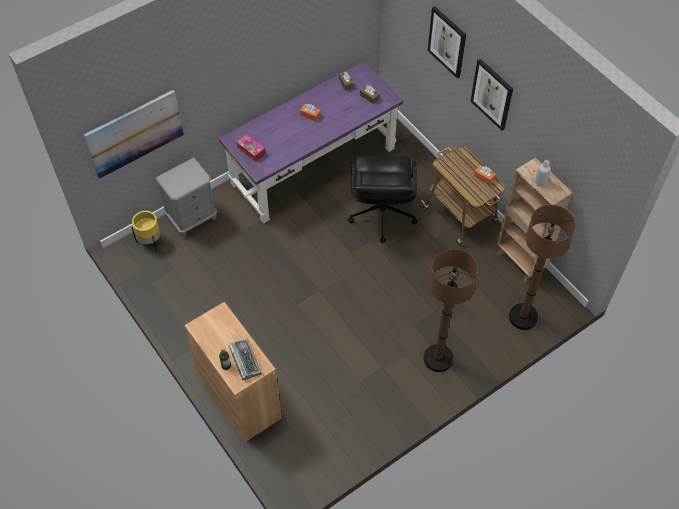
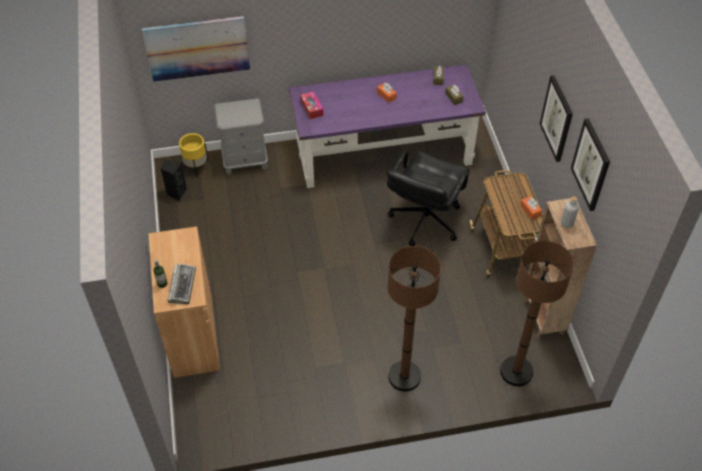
camera: 25 degrees right, 5 degrees down
(146, 273) = (176, 193): none -> black speaker
(447, 42) = (534, 54): picture -> picture (591, 164)

